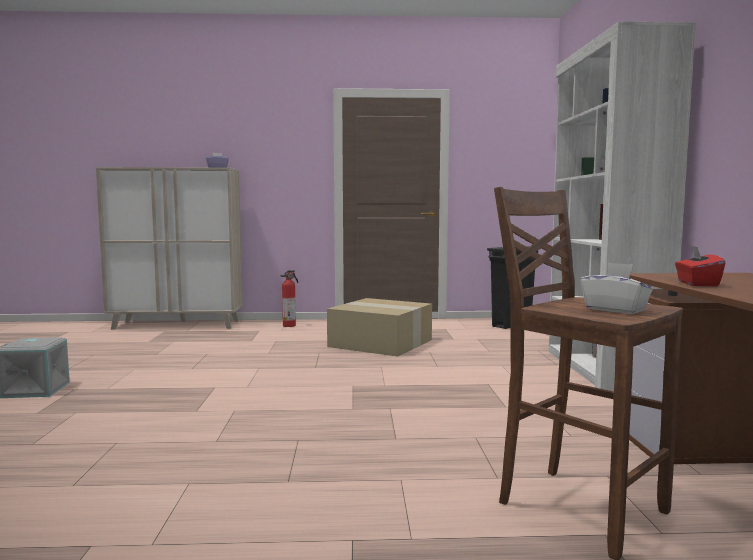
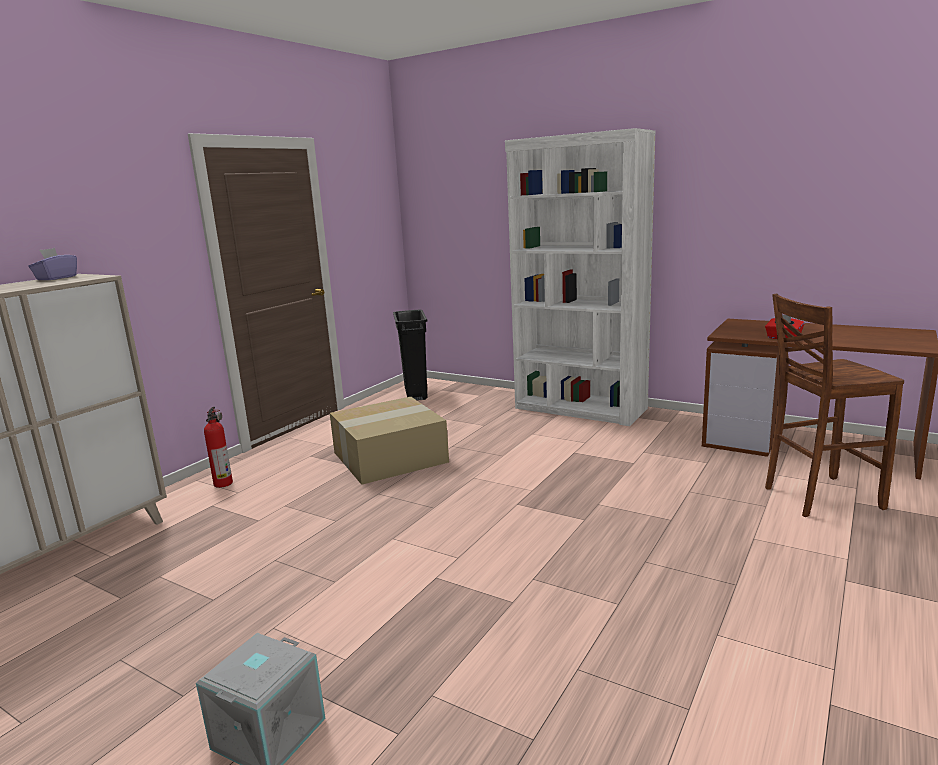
camera: 55 degrees left, 10 degrees up
(615, 309) = (850, 370): white tissue box -> none

